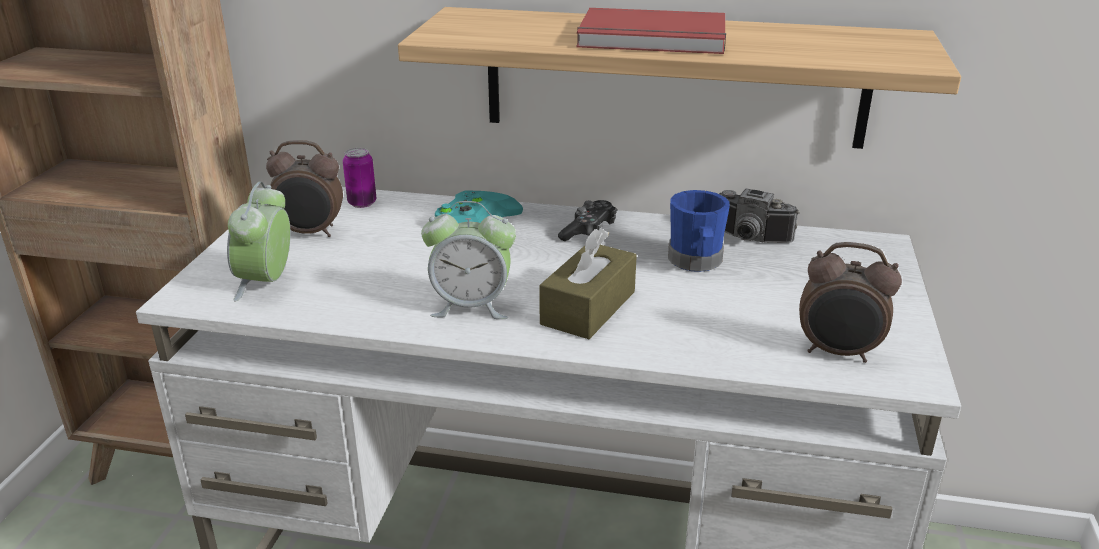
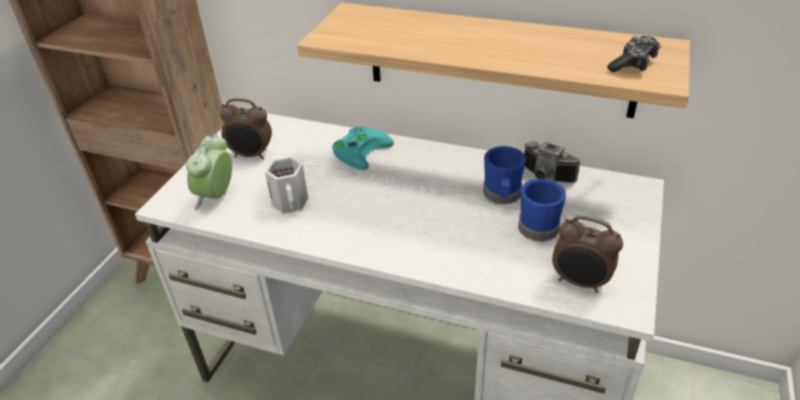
camera: 10 degrees right, 10 degrees up
(362, 203) = (289, 131): can -> none
(386, 285) = (291, 202): none -> white mug
(471, 306) = (342, 224): alarm clock -> none
(588, 308) = (418, 231): brown tissue box -> none
(589, 231) = (435, 164): game controller -> game controller (633, 63)
(653, 39) = (474, 45): red book -> none
(759, 292) = (539, 225): none -> blue mug

